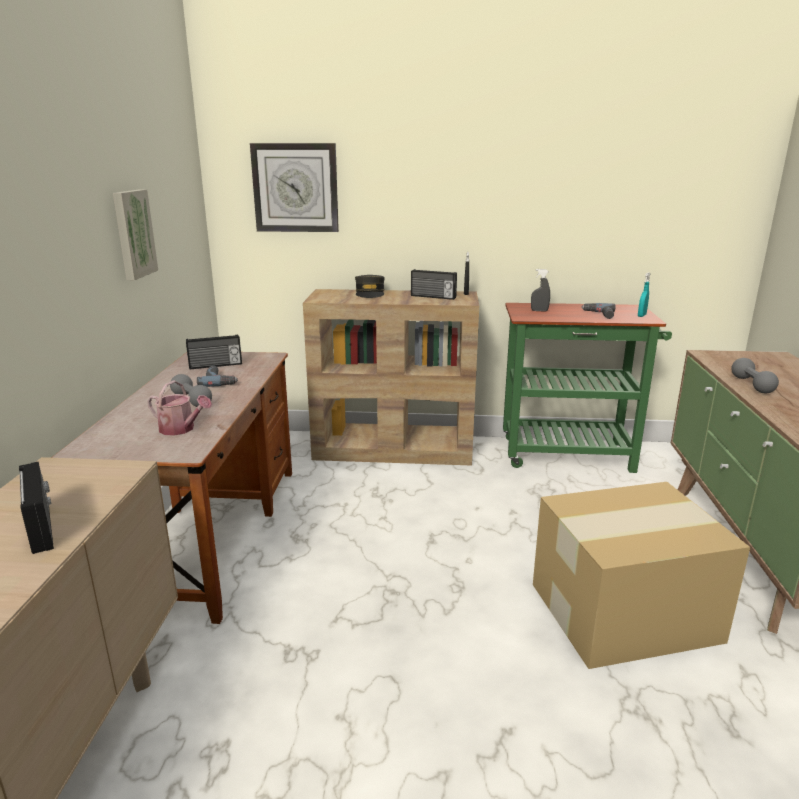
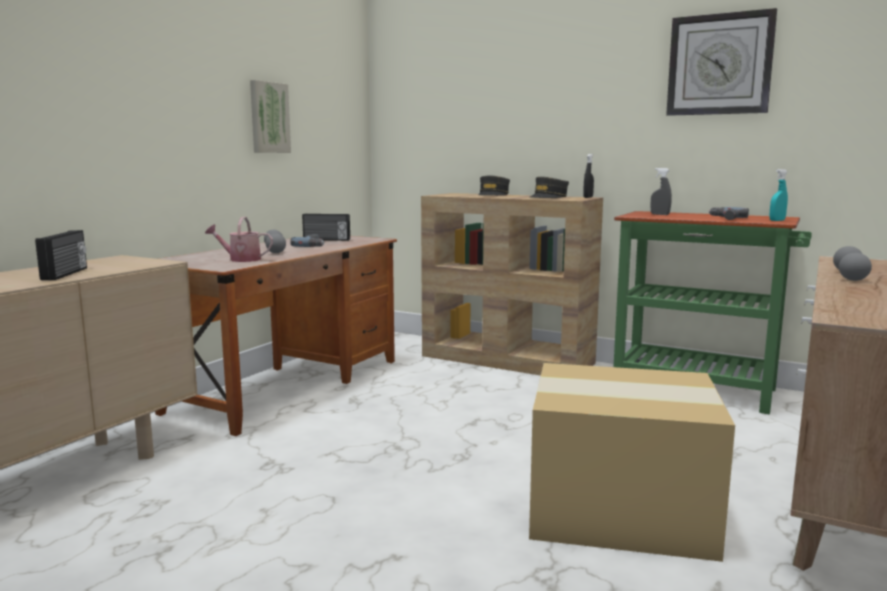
camera: 25 degrees right, 10 degrees down
(181, 429) = (240, 259): watering can -> watering can turned 135 degrees clockwise
(295, 188) = (441, 98): wall clock -> wall clock (719, 64)
(433, 297) = (548, 197): radio -> grey cap

